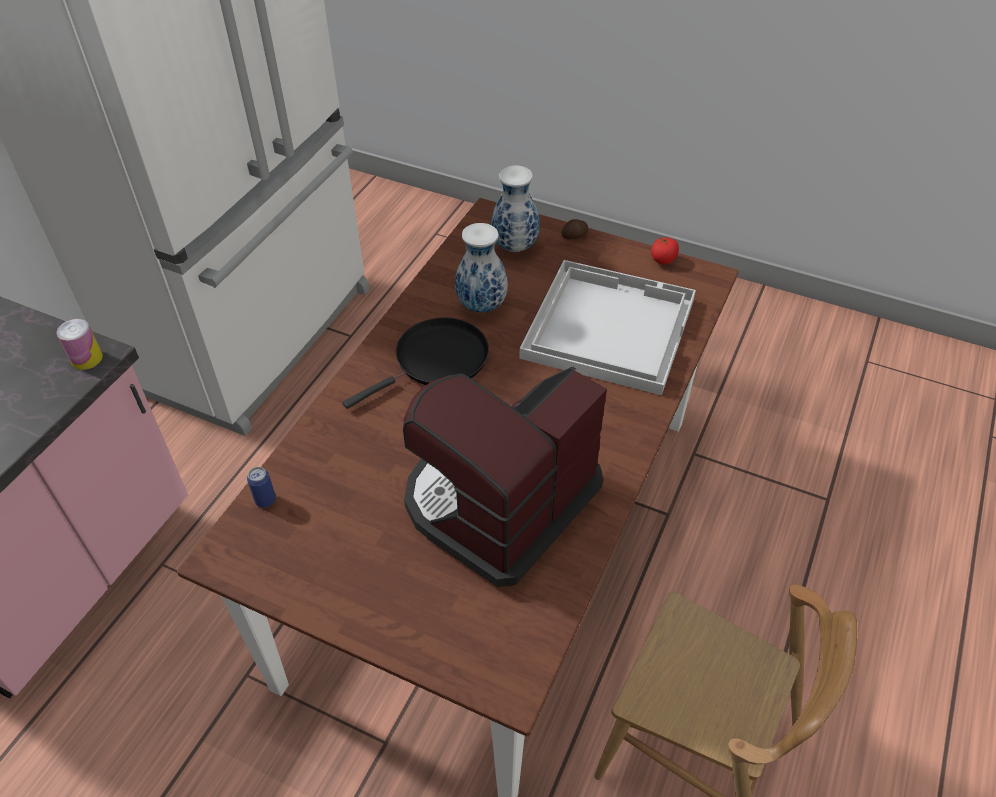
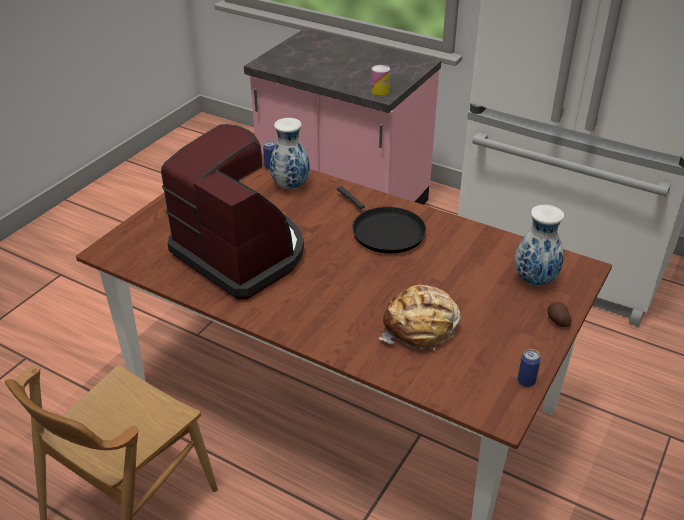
camera: 95 degrees right, 10 degrees down
(481, 306) = (448, 256): vase -> vase (290, 185)
(608, 327) = (420, 327): white tray -> bread
(663, 260) = (526, 381): tomato -> can

